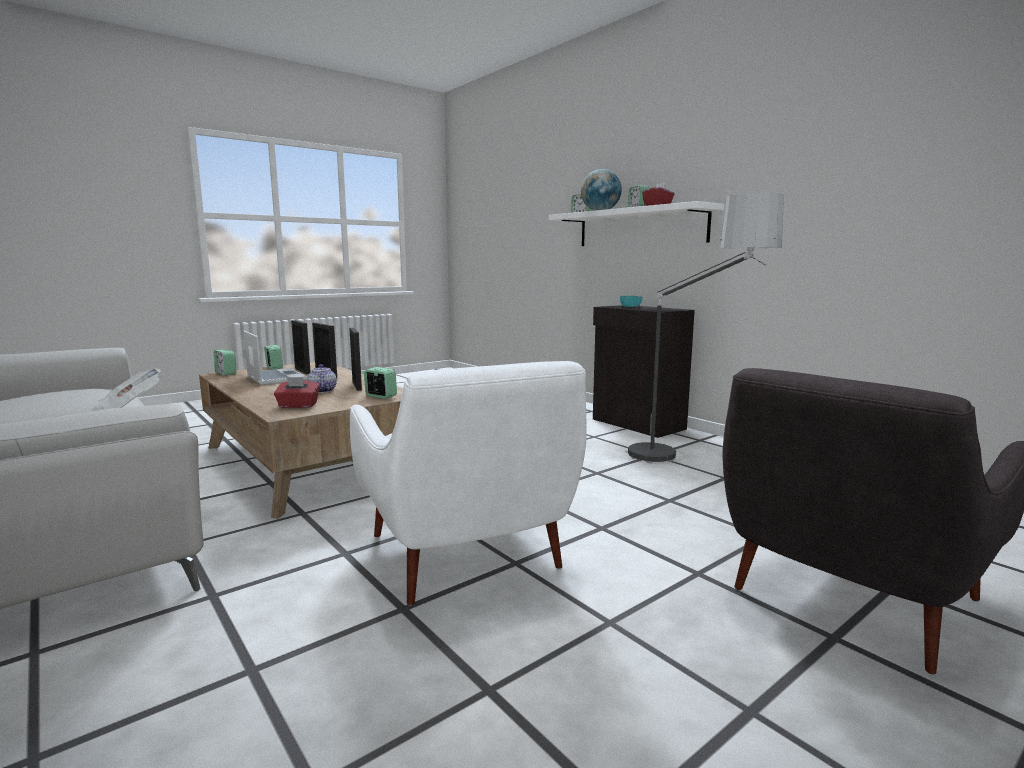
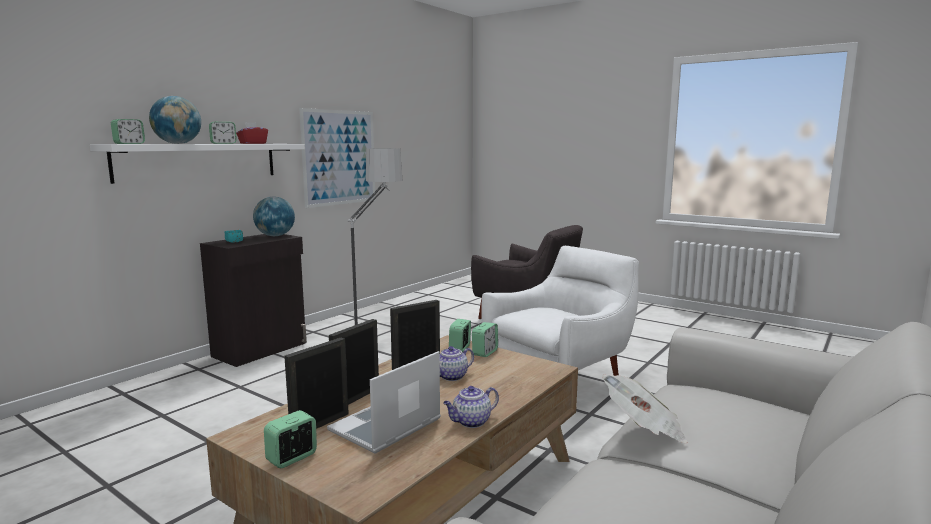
camera: 105 degrees left, 0 degrees up
(226, 373) = (352, 487): alarm clock -> alarm clock (485, 352)
(242, 390) = (471, 422): none -> teapot
(298, 405) = (519, 370): red tissue box -> none
(666, 309) = (275, 236): none -> globe
(818, 217) = (339, 157): none -> picture

